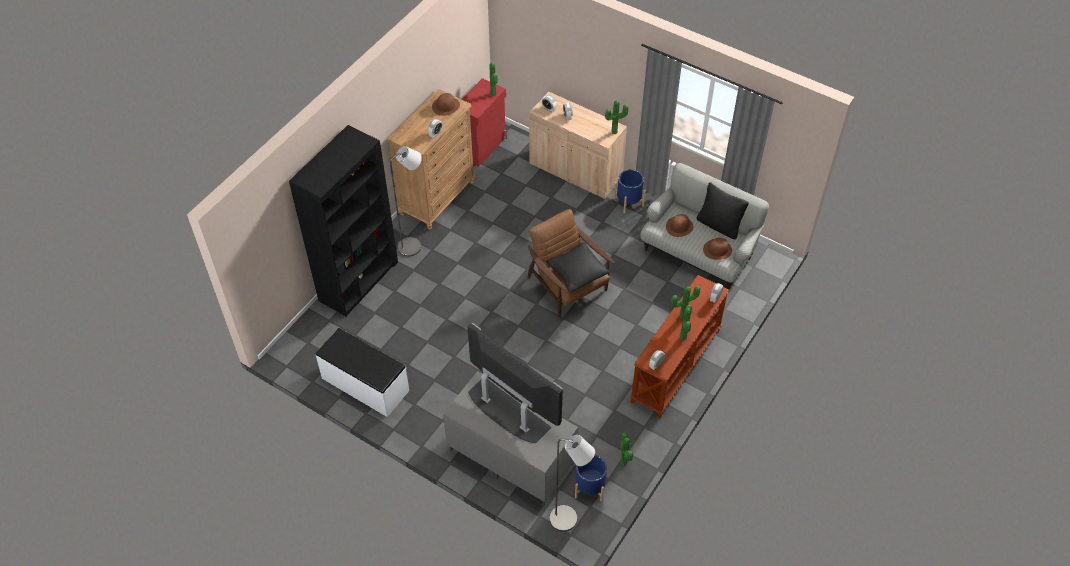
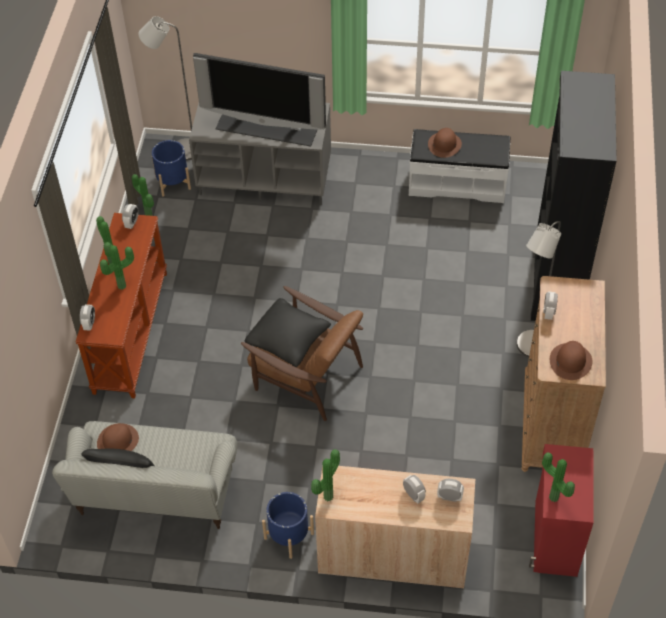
camera: 155 degrees right, 0 degrees up
(679, 226) = (183, 455): brown hat -> brown hat (444, 144)

